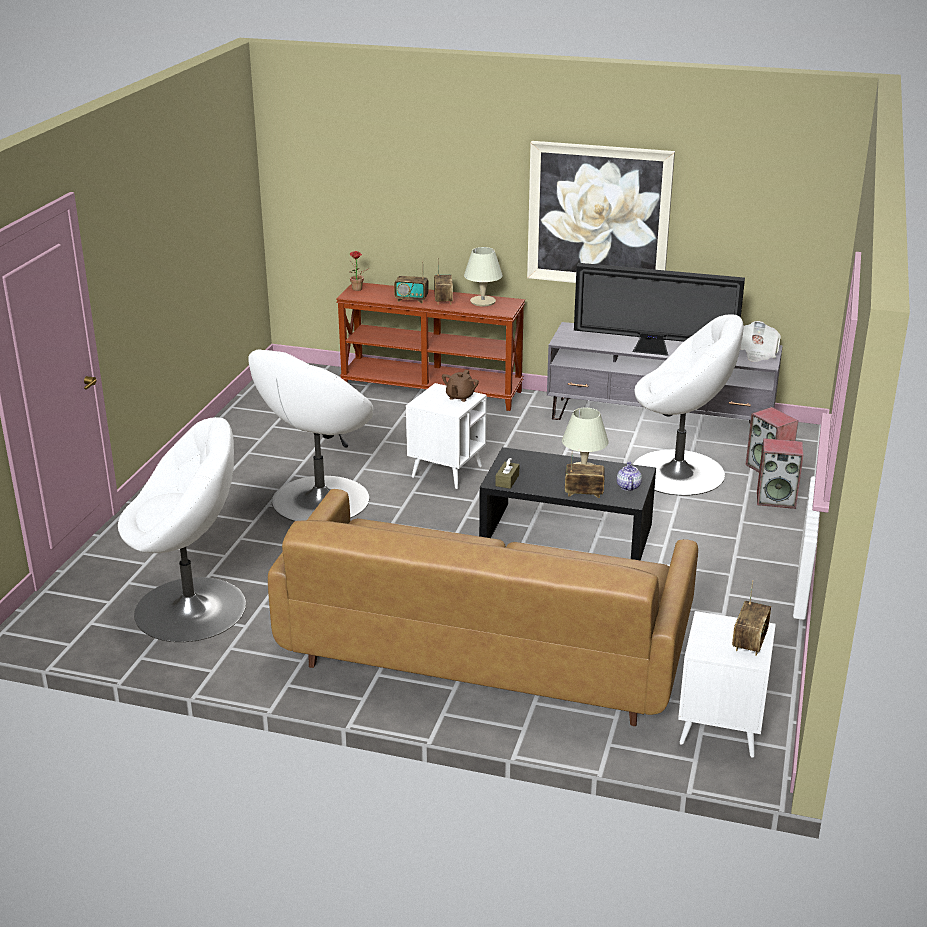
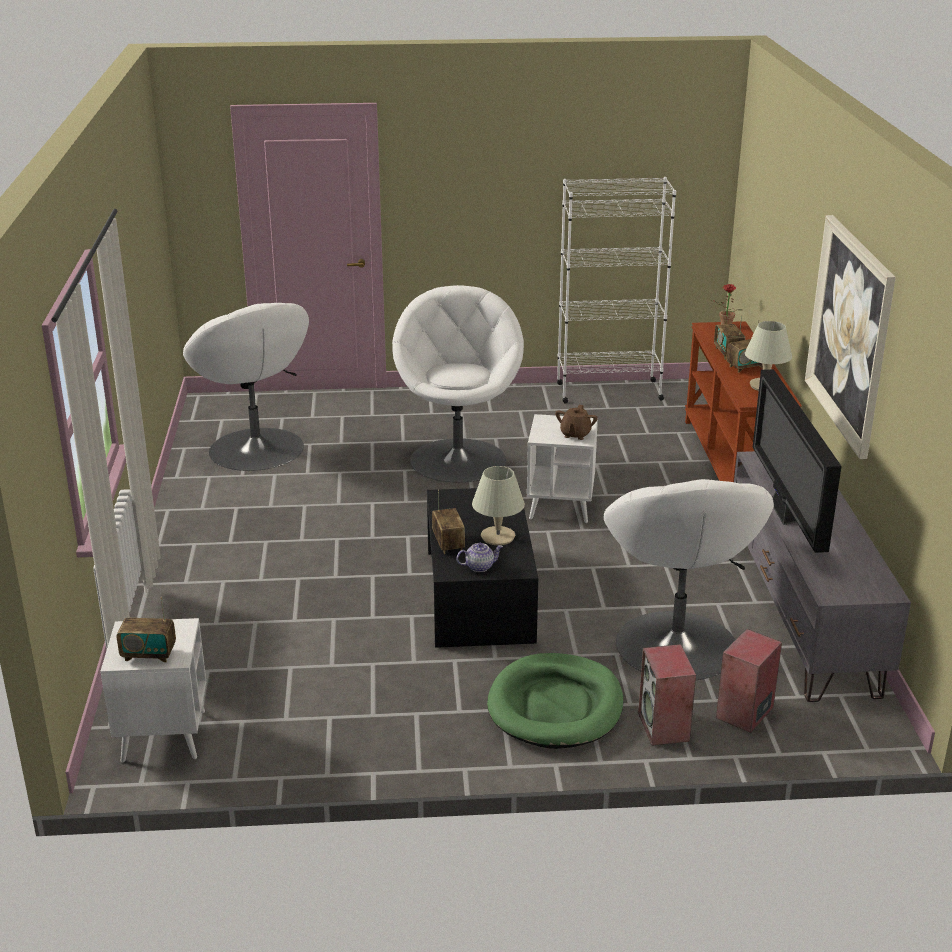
camera: 70 degrees right, 0 degrees up
(252, 406) = (608, 392): none -> white bookcase
(319, 500) = (458, 459): white armchair -> white armchair turned 75 degrees clockwise
(460, 397) = (575, 434): brown teapot -> brown teapot turned 75 degrees counterclockwise
(484, 652) = (246, 586): brown sofa -> none
(507, 480) = (448, 500): brown tissue box -> none
(738, 534) = (555, 706): none -> green dog bed
(757, 353) = (858, 585): newspaper -> none

